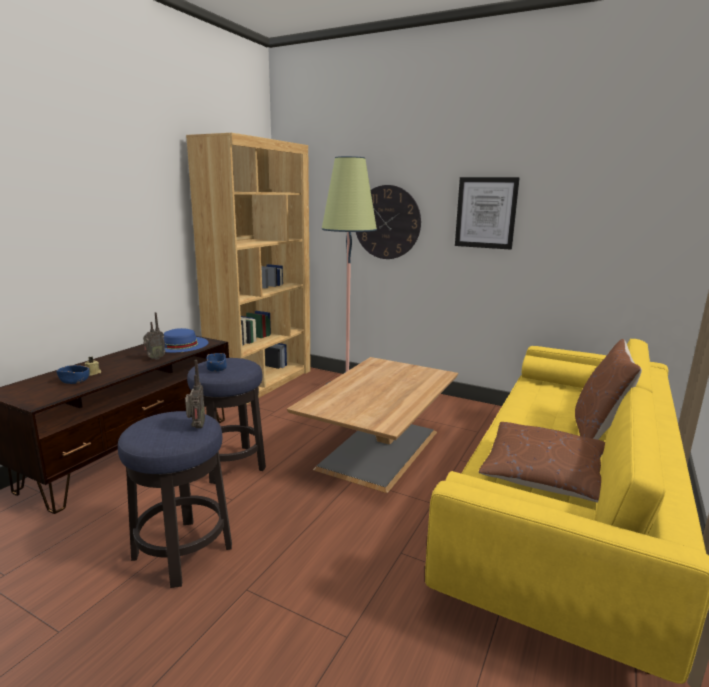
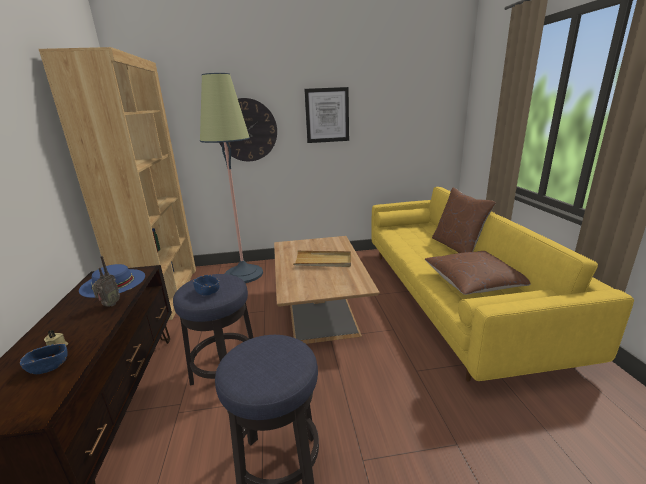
camera: 35 degrees left, 5 degrees up
(196, 427) = (290, 349): radio -> none
(388, 389) = (323, 261): none -> beige tray

